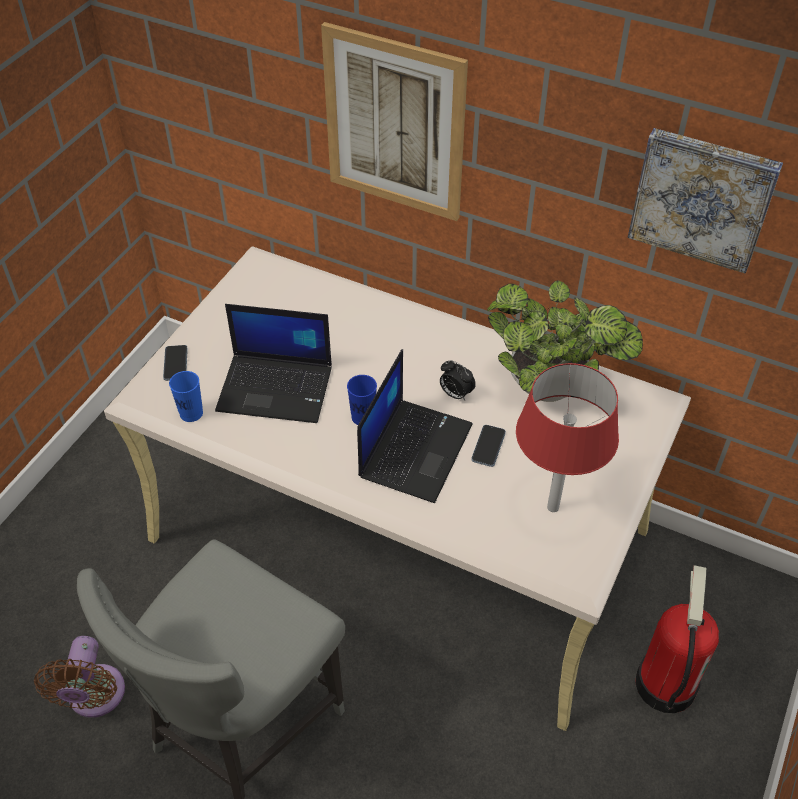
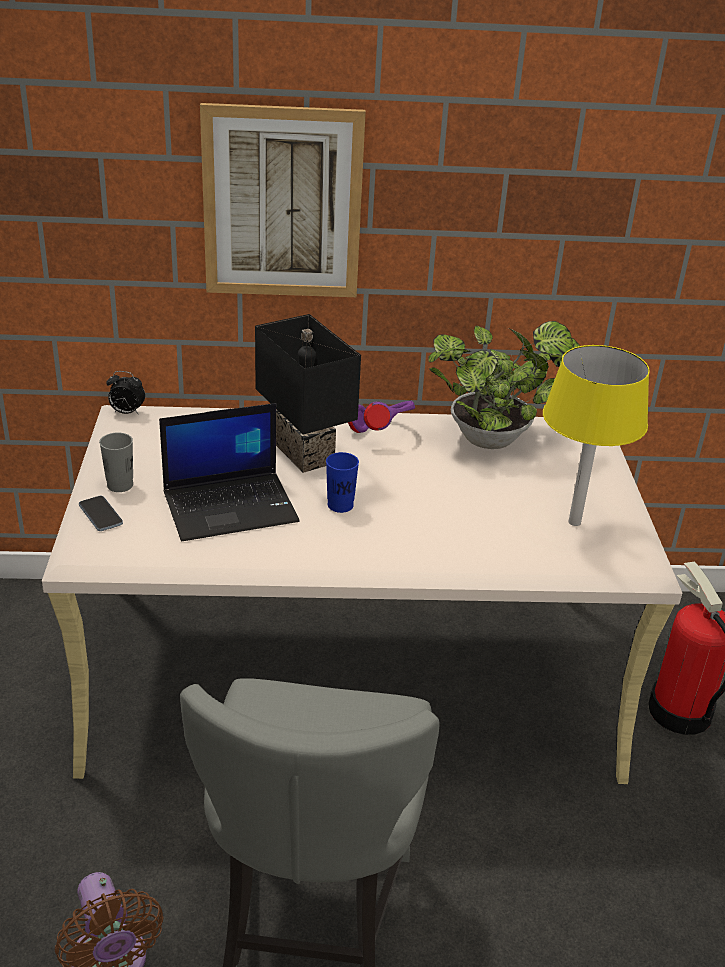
camera: 30 degrees left, 15 degrees down
(191, 413) = (154, 551): blue cup -> none
(208, 338) = (120, 485): none -> grey cup
(375, 352) = (307, 453): none -> black table lamp
(415, 449) = (412, 516): laptop -> none
(455, 348) = (382, 432): none -> purple headphones
(455, 394) = (413, 465): alarm clock -> alarm clock (126, 412)
(488, 446) = (478, 495): phone -> none
(553, 507) = (574, 522): red table lamp -> yellow table lamp
(703, 198) = (605, 199): picture -> none

